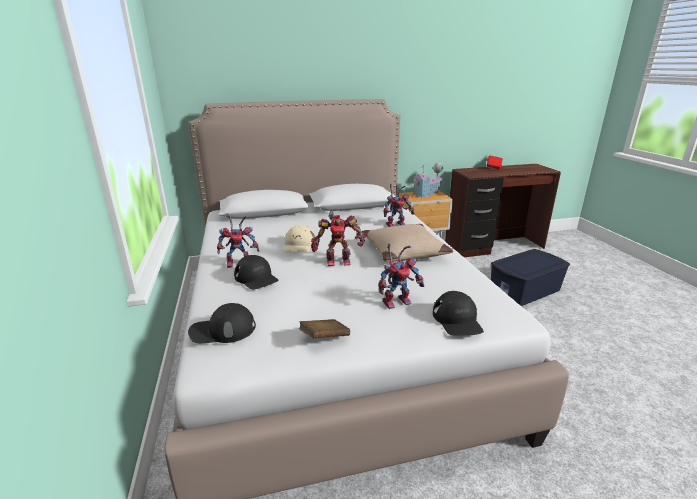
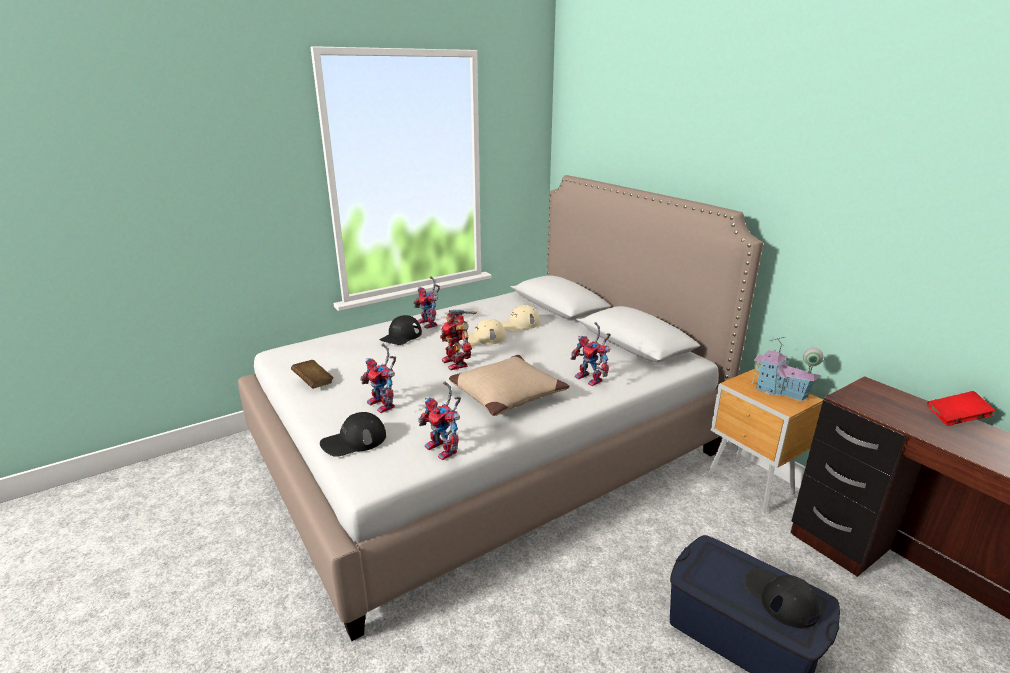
camera: 70 degrees right, 0 degrees up
(222, 330) = (317, 344): black cap -> black cap (779, 598)
(284, 229) = (519, 324): none -> beige cap
(477, 283) = (445, 450): none -> toy robot

